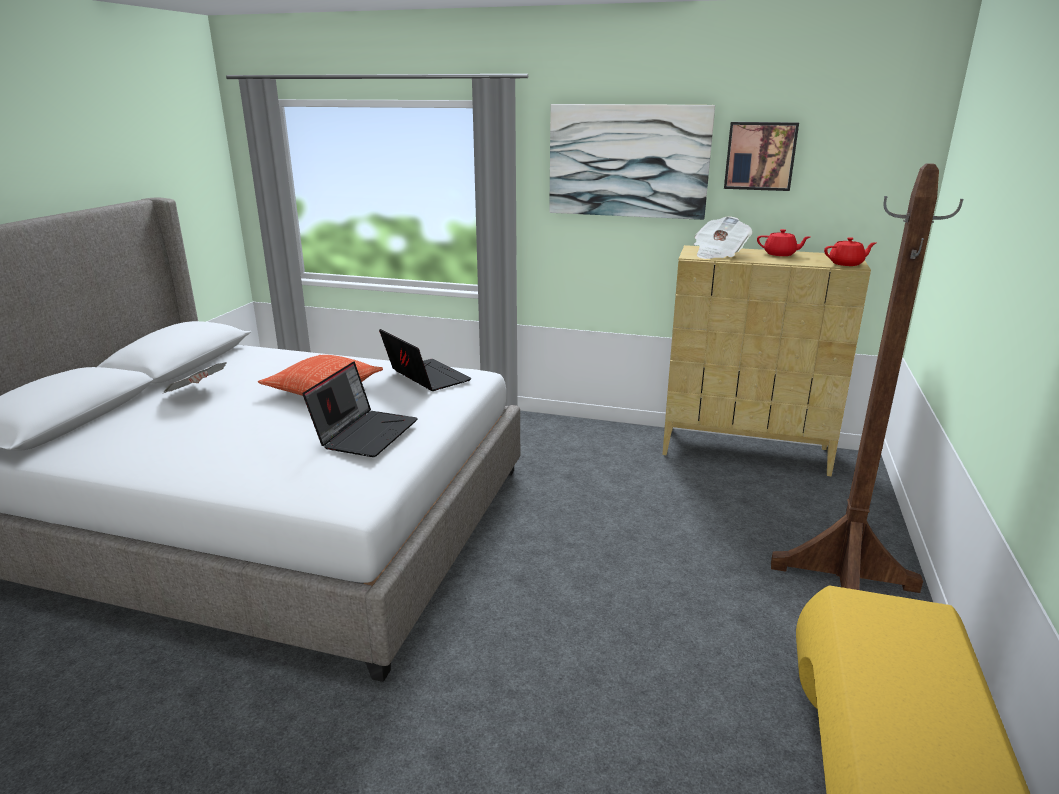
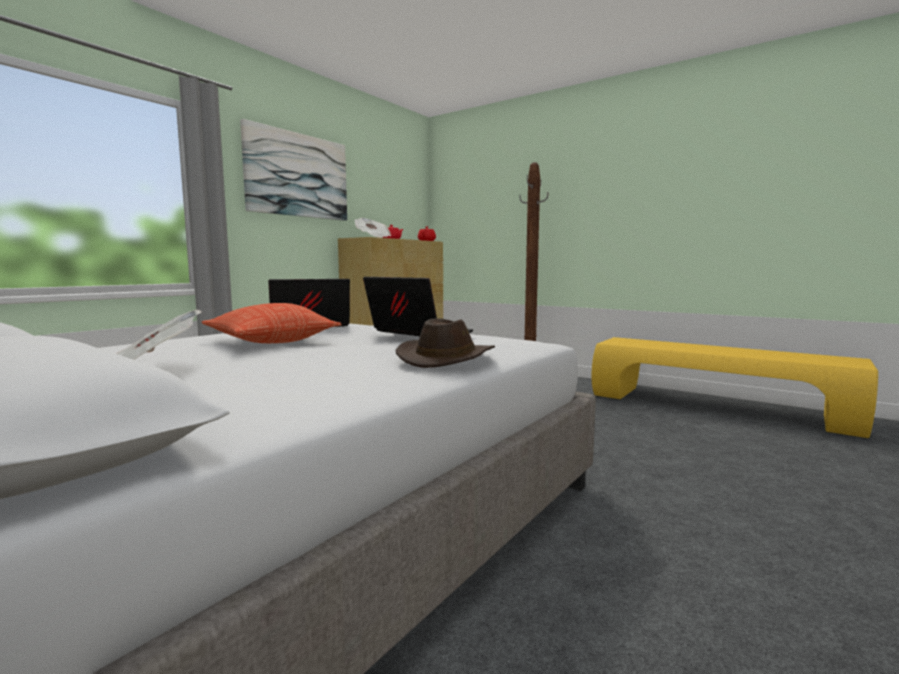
camera: 70 degrees left, 15 degrees down
(229, 471) = (447, 358): none -> brown hat
(760, 156) = (365, 182): picture -> none

